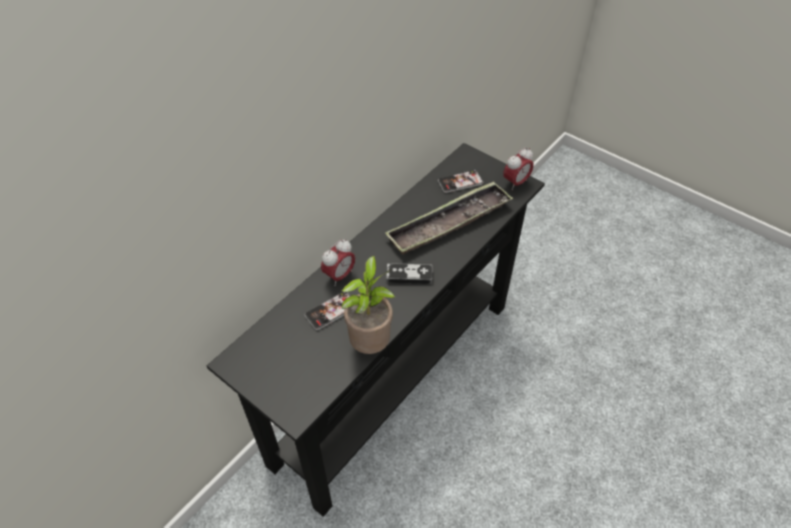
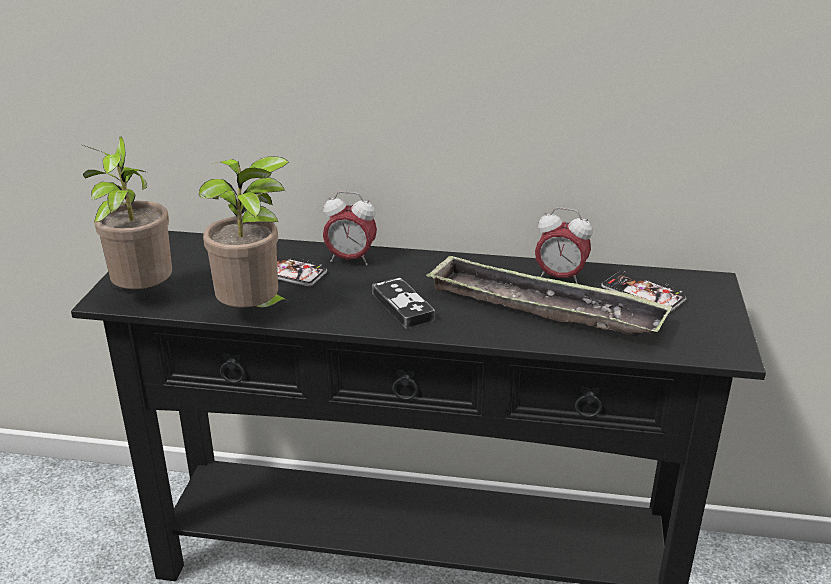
camera: 60 degrees right, 20 degrees down
(306, 394) = (142, 296): none -> potted plant
(515, 183) = (718, 342): alarm clock -> alarm clock (560, 278)

